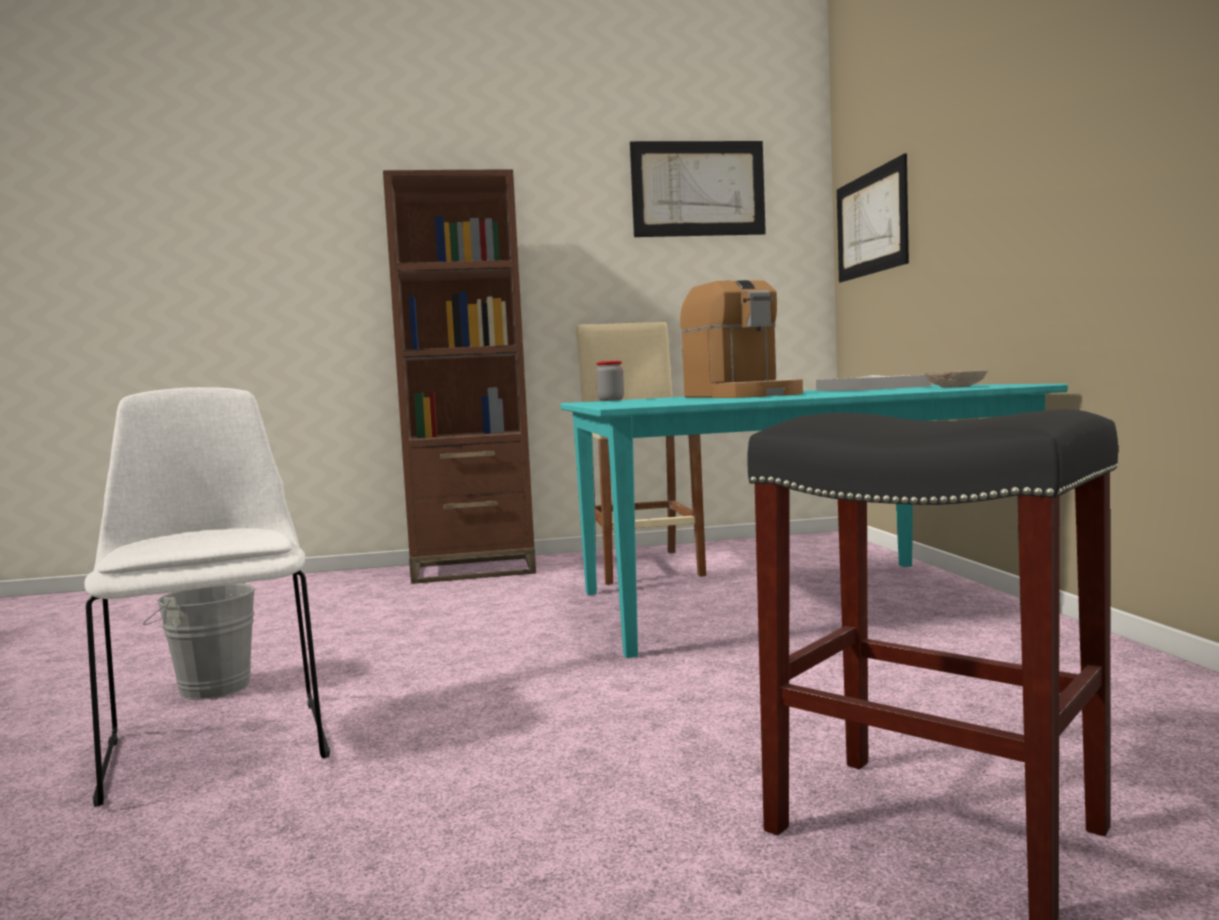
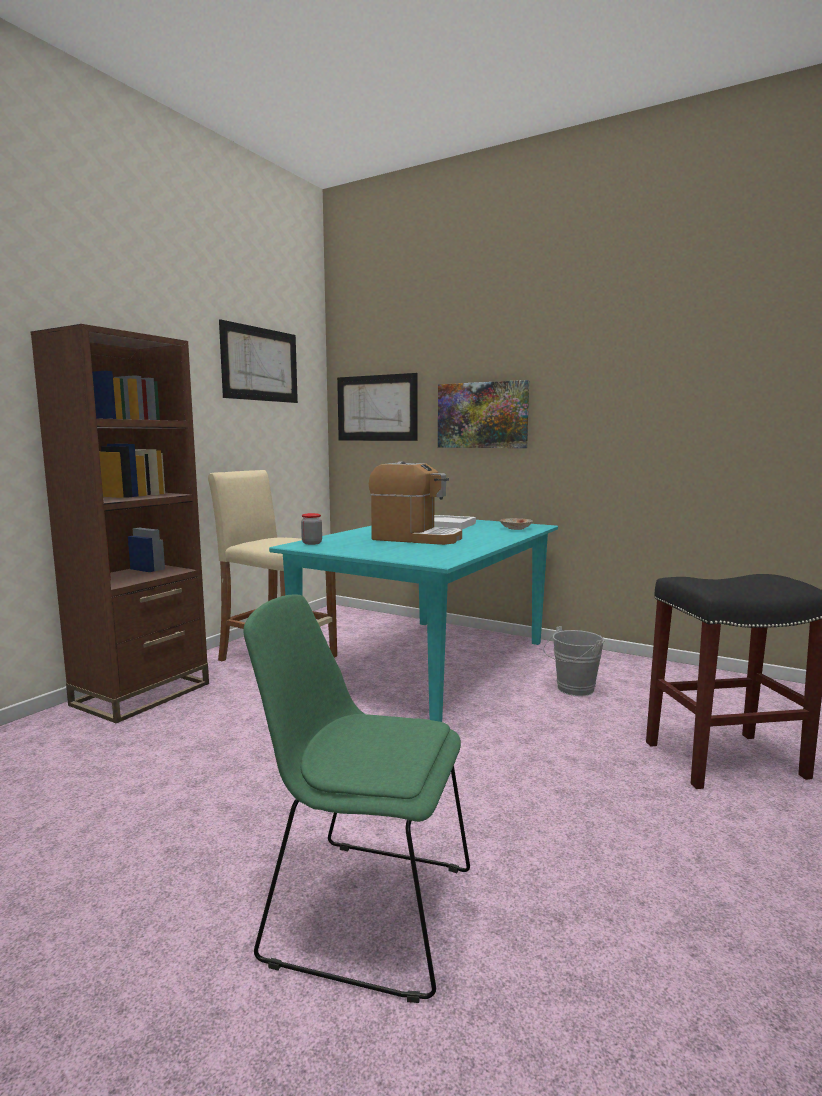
camera: 50 degrees left, 5 degrees up
(209, 687) = (209, 883): grey bucket -> grey bucket (572, 689)
(217, 744) = (362, 910): white chair -> green chair
(975, 199) = (482, 415): none -> picture

